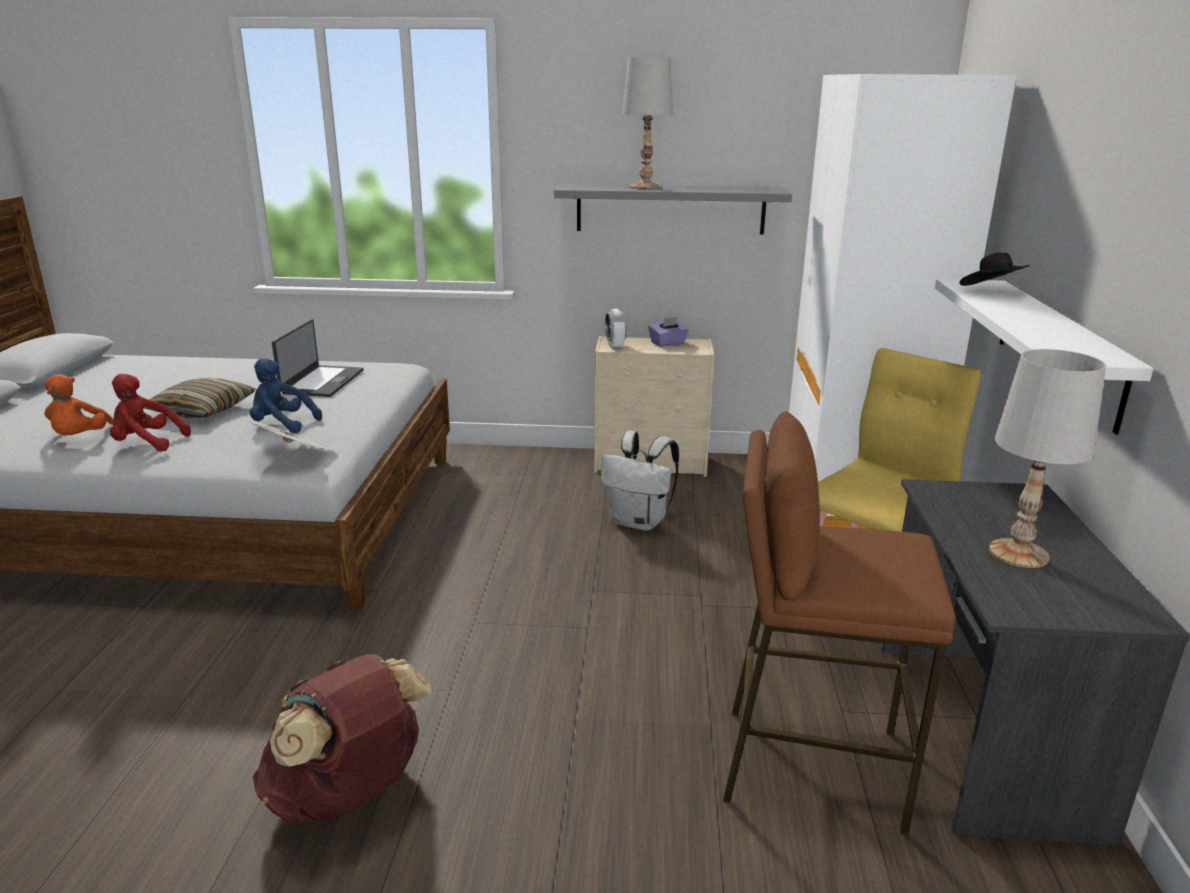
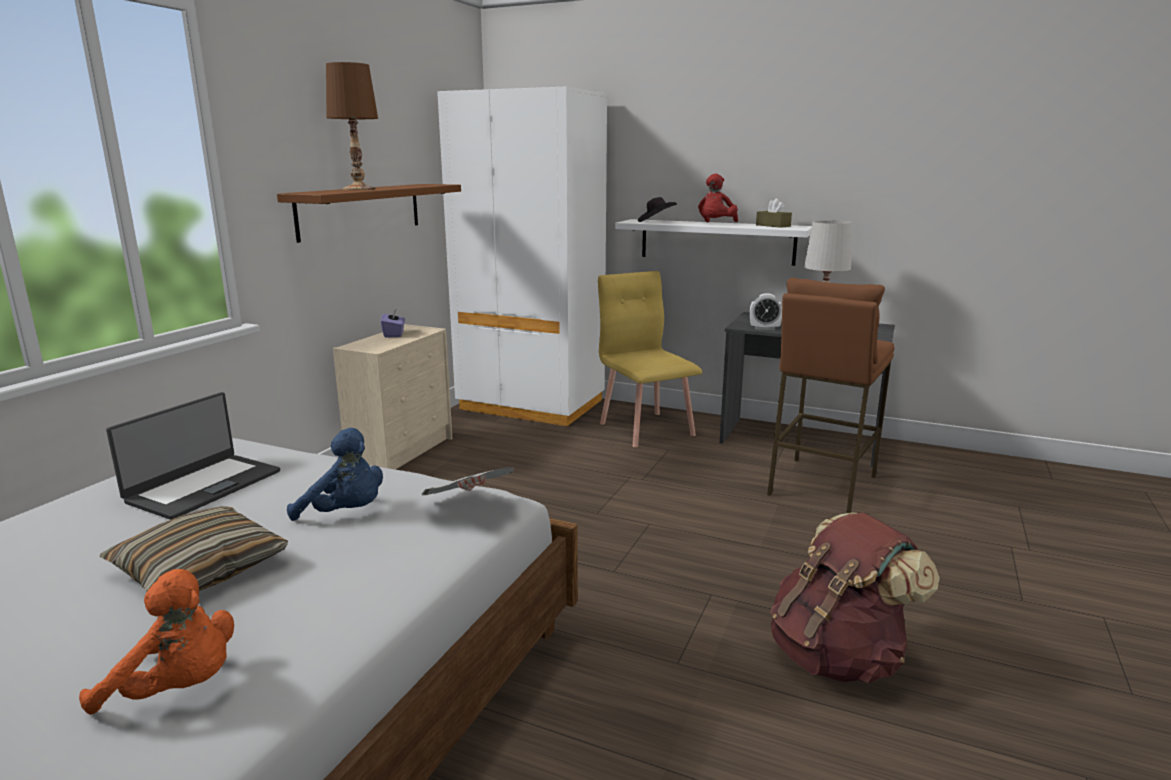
camera: 70 degrees left, 5 degrees down
(147, 443) = (297, 613): red plush toy -> red plush toy (716, 224)
(282, 425) = (346, 513): blue plush toy -> blue plush toy turned 105 degrees counterclockwise
(321, 382) = (203, 486): laptop -> laptop turned 90 degrees clockwise
(615, 346) = (375, 347): alarm clock -> alarm clock (764, 328)
(640, 522) = (503, 476): white backpack -> none
(645, 187) = (359, 189): white table lamp -> brown table lamp
(670, 209) = (361, 210): grey shelf -> brown shelf
(1080, 344) = (773, 225): none -> brown tissue box

